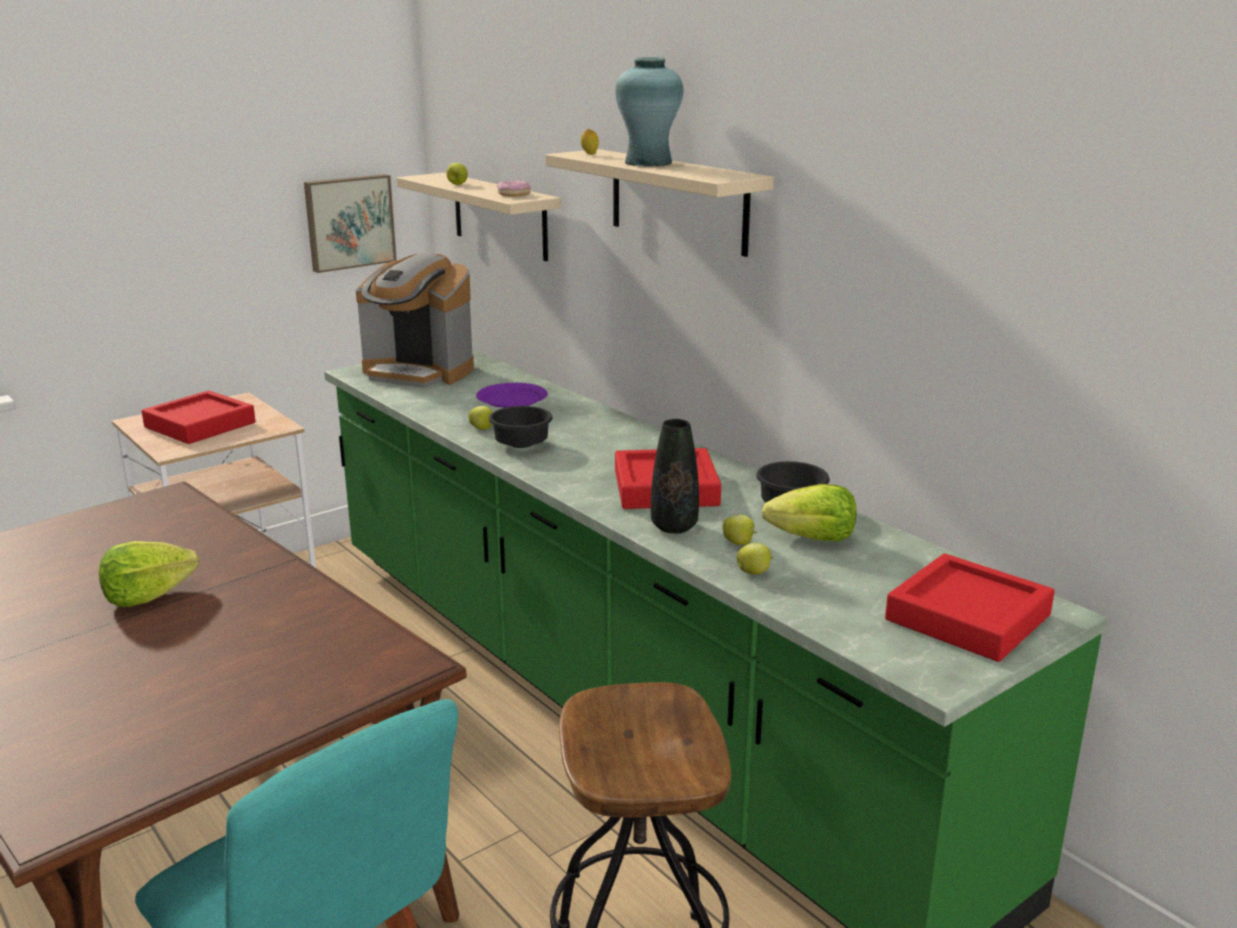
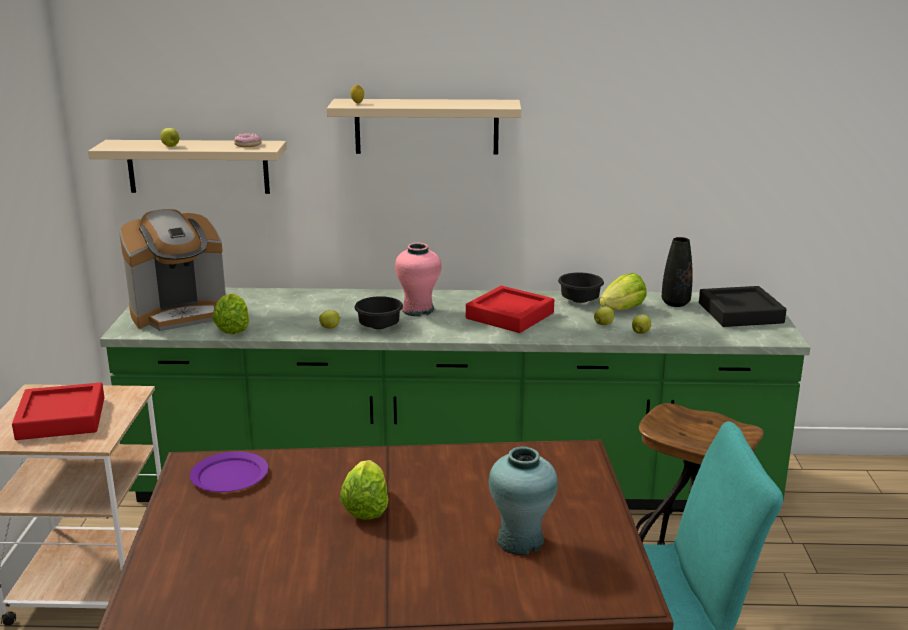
camera: 50 degrees left, 0 degrees up
(349, 222) = (43, 201): picture -> none
(417, 398) = (233, 328): none -> lettuce
(512, 399) = (294, 305): purple plate -> purple plate (230, 475)
(597, 445) = (418, 310): none -> pink vase
(648, 163) = (422, 103): turquoise vase -> turquoise vase (520, 541)
(674, 526) = (561, 330): black vase -> black vase (675, 303)
(968, 617) = (740, 313): red tray -> black tray

